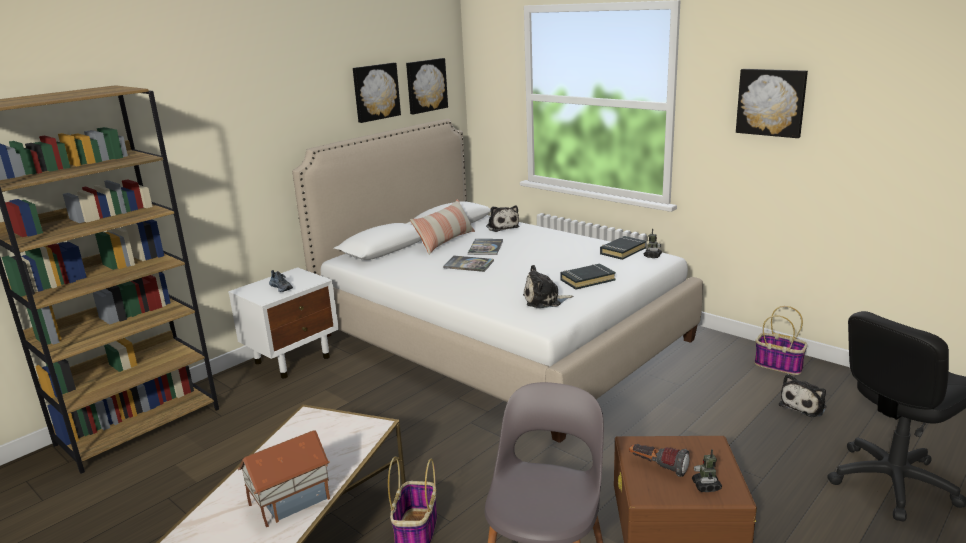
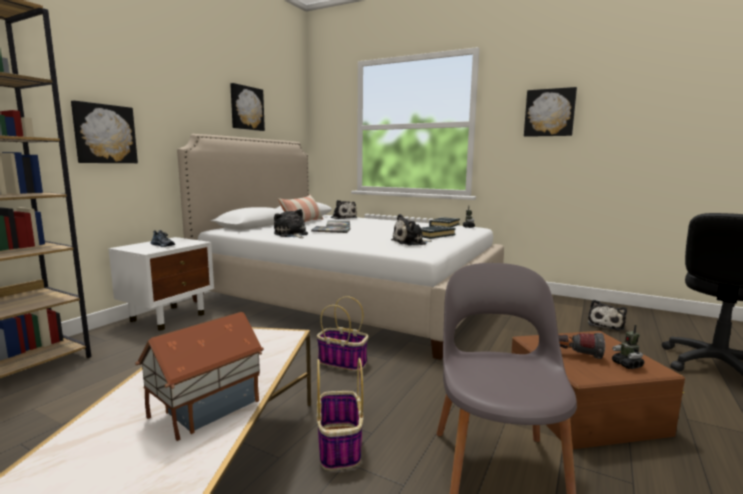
camera: 15 degrees left, 10 degrees down
(418, 274) = (291, 235): none -> plush toy
(425, 85) = (282, 115): picture -> picture (104, 134)
(779, 365) = (567, 304): basket -> basket (343, 362)

